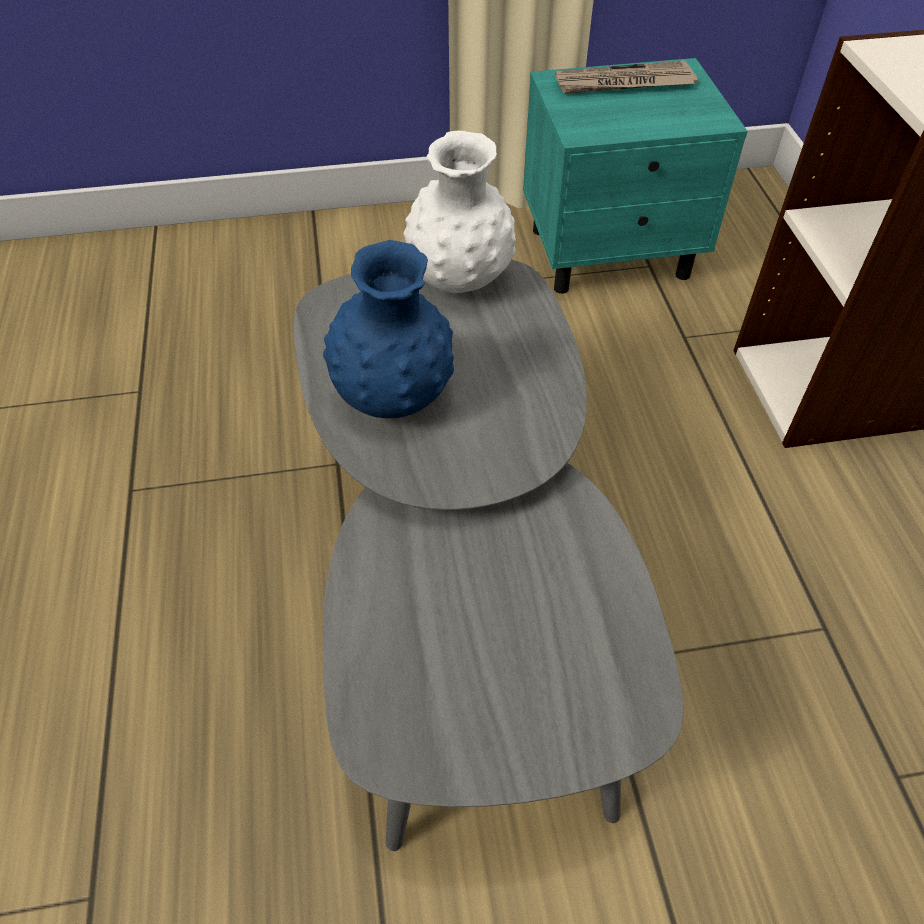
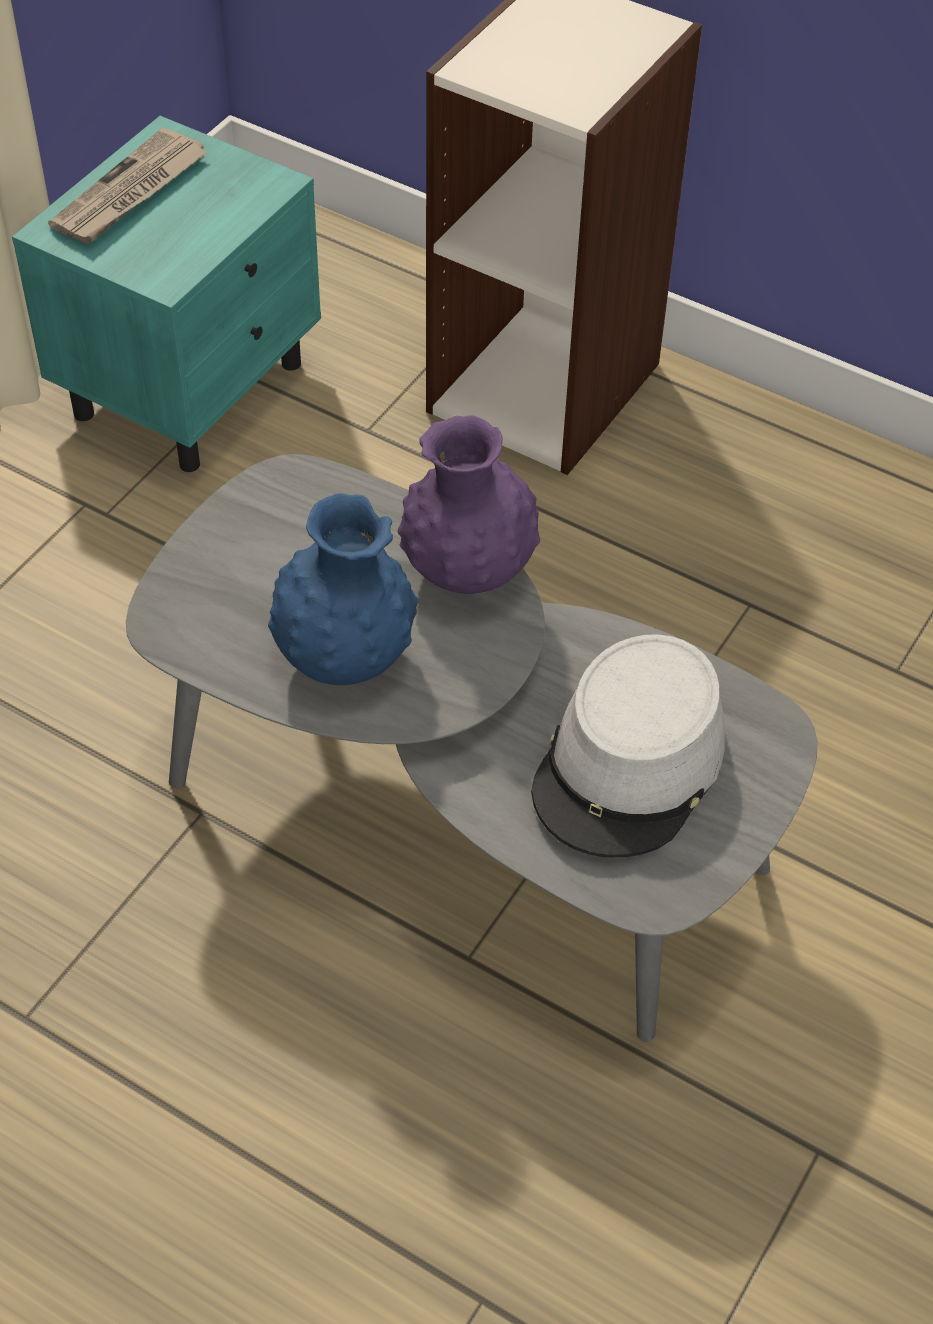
camera: 50 degrees left, 0 degrees up
(459, 281) = (250, 514): white vase -> none
(493, 633) = (630, 765): none -> grey hat
(540, 408) = (468, 572): none -> purple vase

